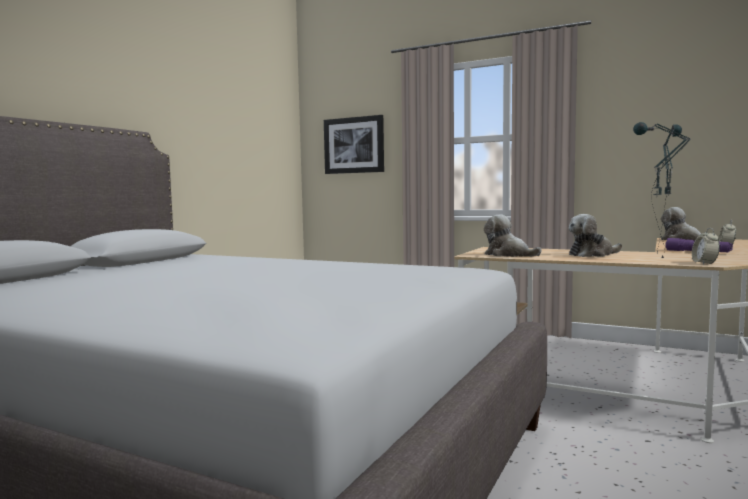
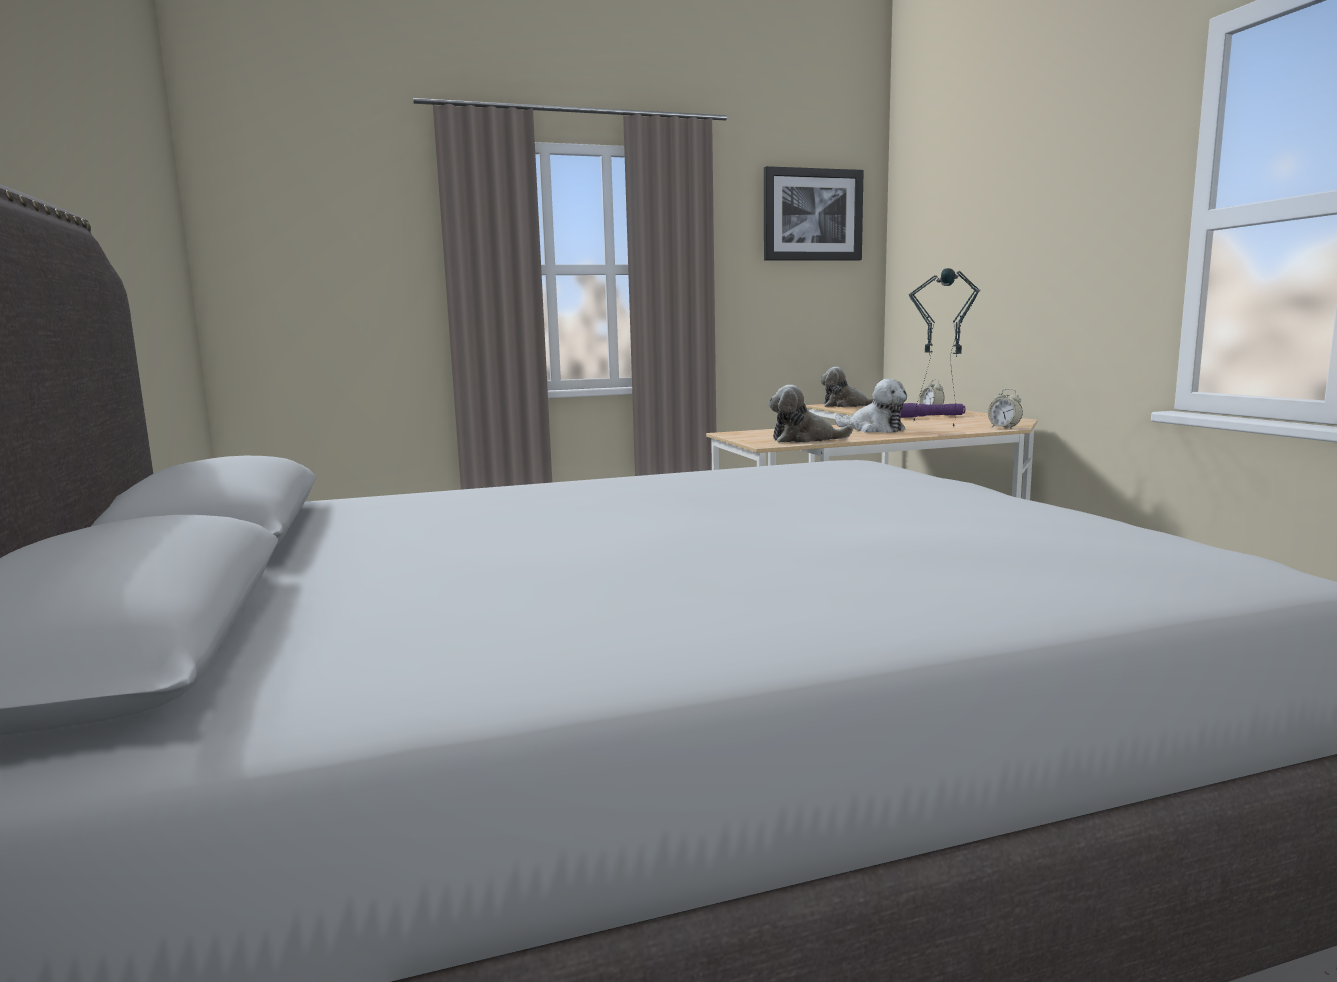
camera: 45 degrees left, 5 degrees up
(354, 145) = (329, 267): picture -> picture (812, 215)
(592, 254) = (874, 429): plush toy -> plush toy turned 75 degrees counterclockwise

